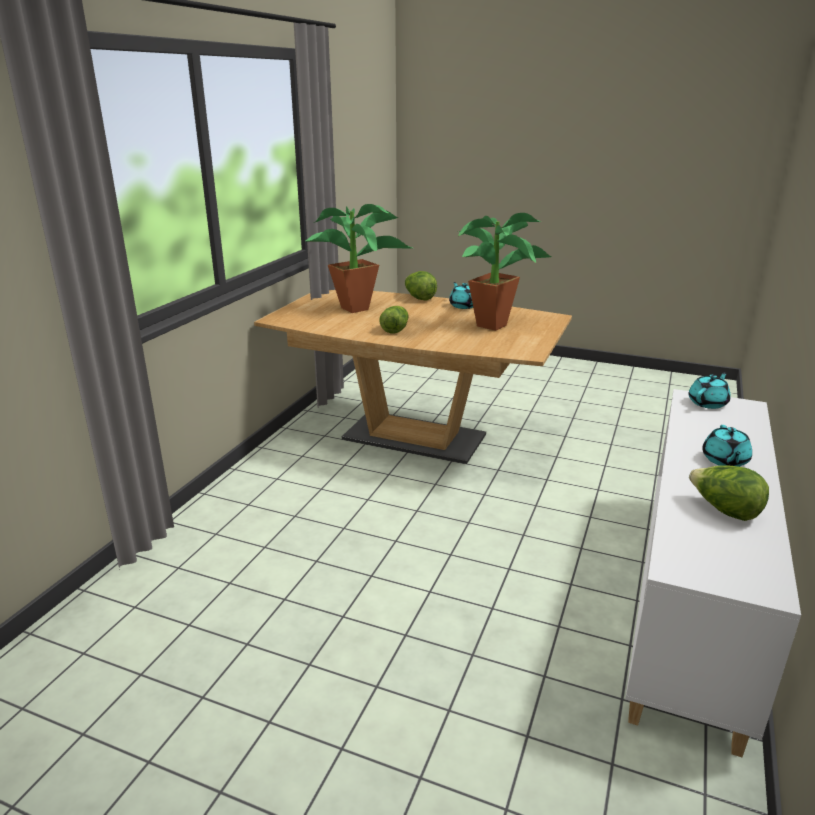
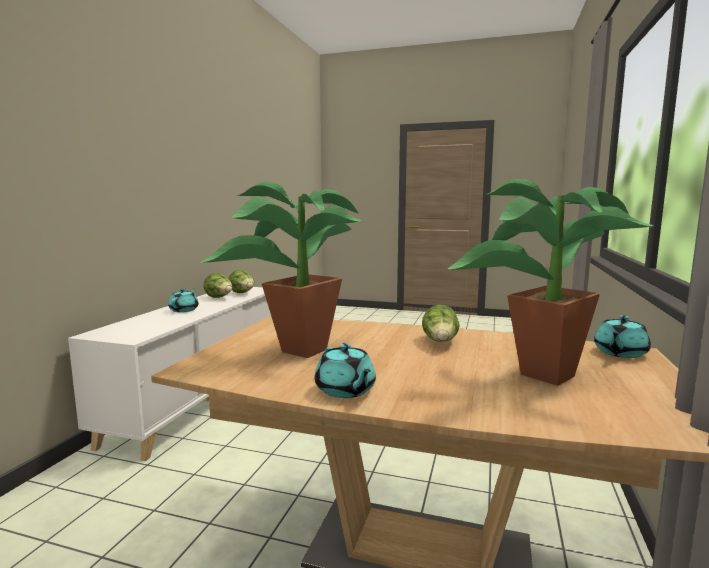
camera: 175 degrees right, 15 degrees down
(419, 298) = (448, 411): lettuce -> lettuce (242, 293)
(708, 403) = (126, 335): turquoise teapot -> turquoise teapot (619, 353)

